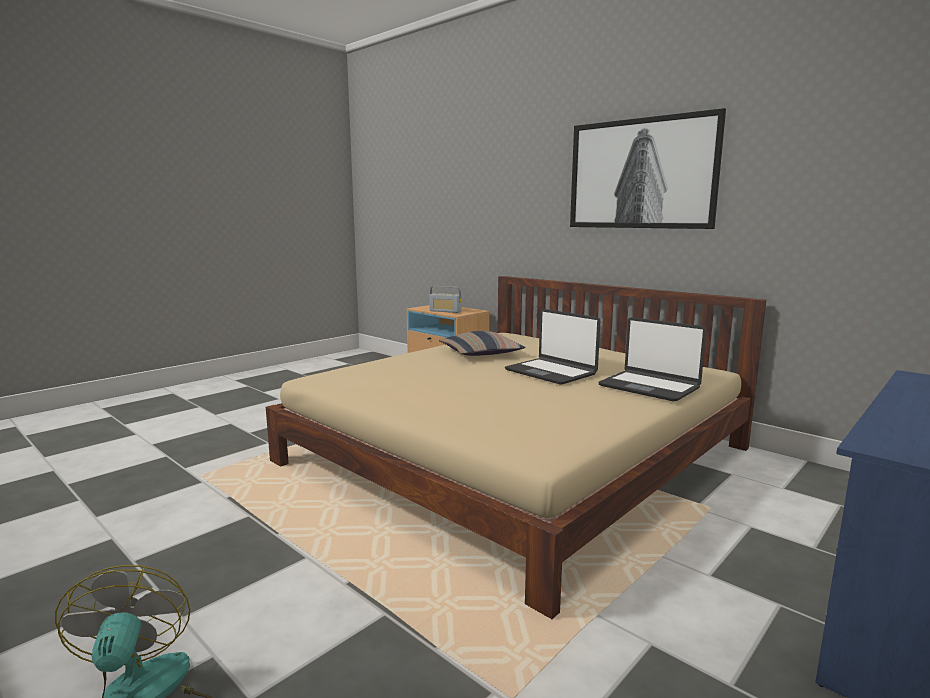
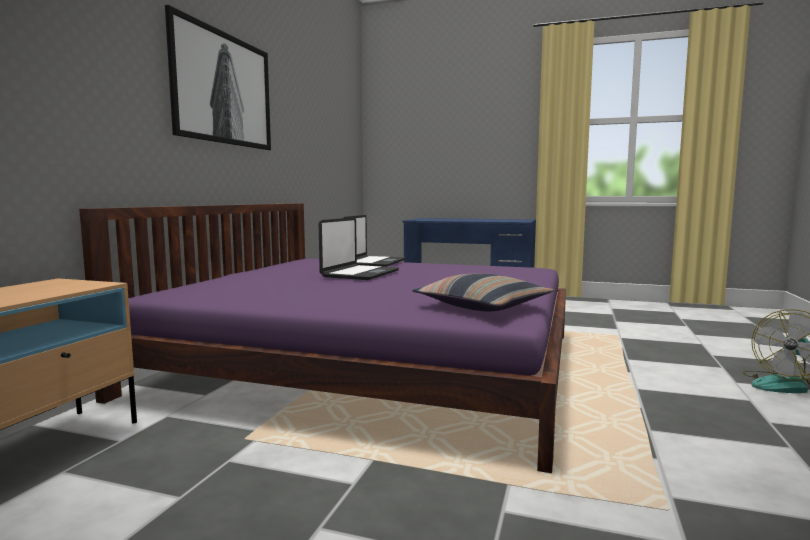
camera: 115 degrees left, 5 degrees down
(445, 311) = (53, 290): radio -> none
(480, 353) = (296, 291): pillow -> pillow (482, 306)
(516, 454) = (374, 362): beige bed -> purple bed

